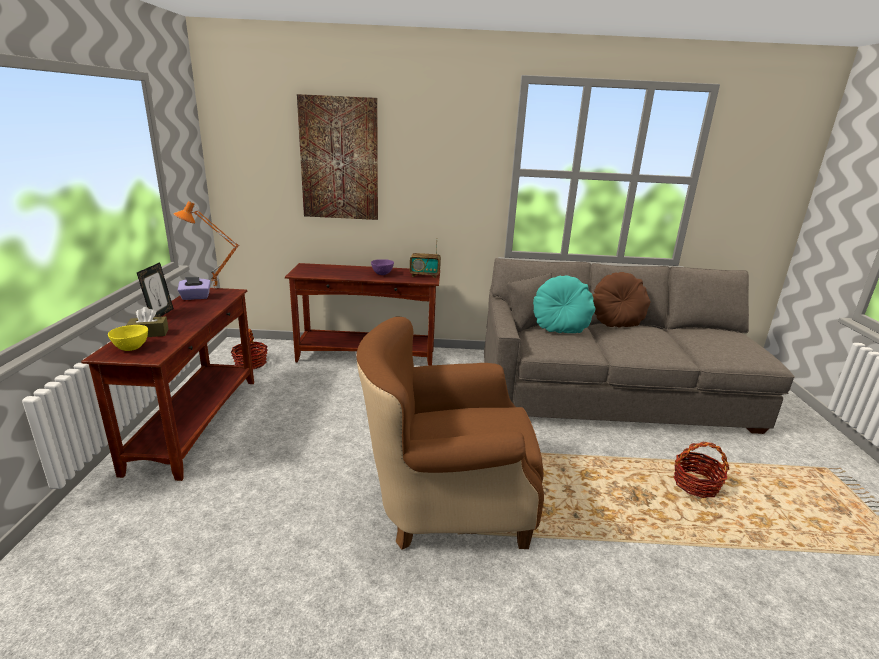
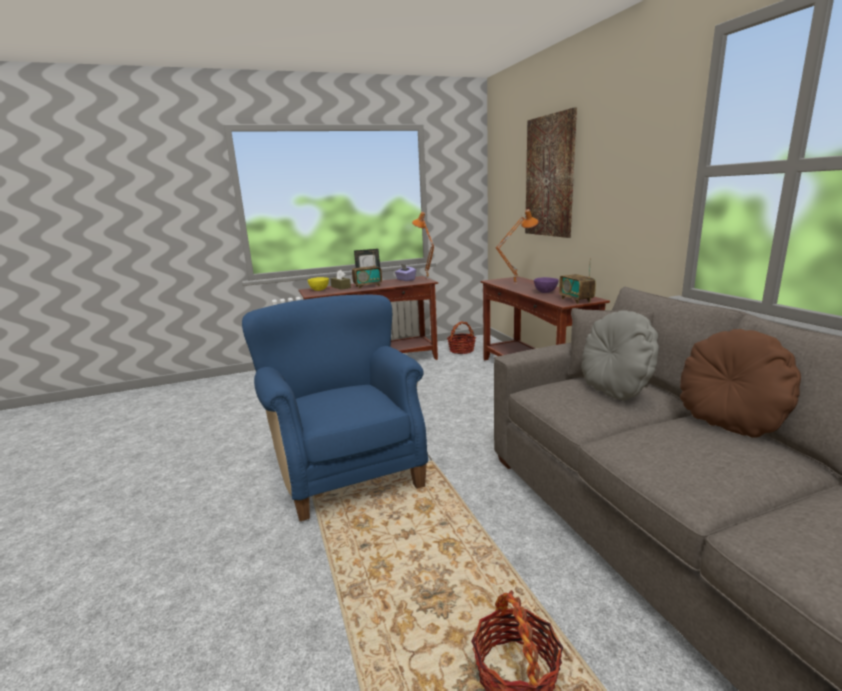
camera: 70 degrees right, 5 degrees down
(183, 319) = (367, 286): none -> radio
(328, 272) = (514, 283): none -> orange table lamp
(446, 501) = (346, 467): brown armchair -> blue armchair
(560, 330) = (615, 391): turquoise pillow -> grey pillow

